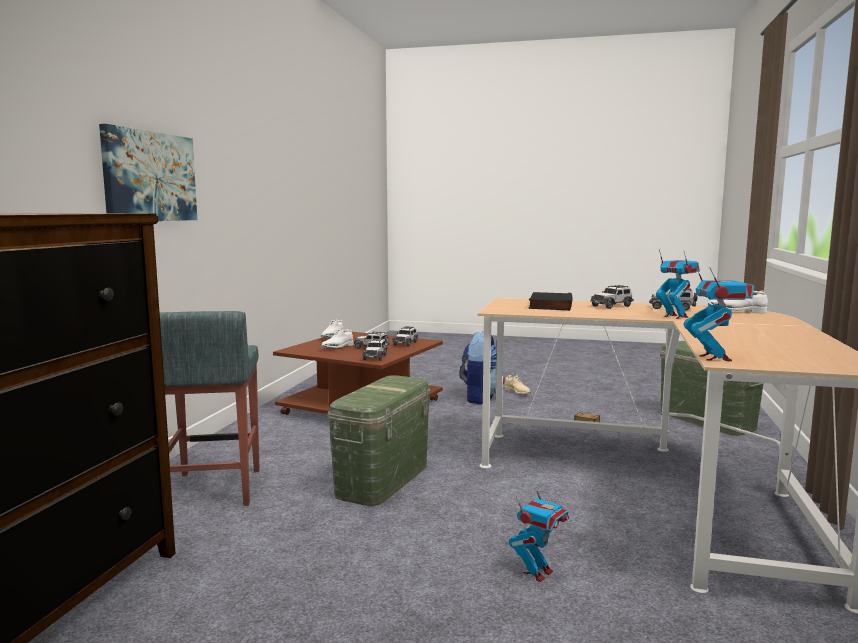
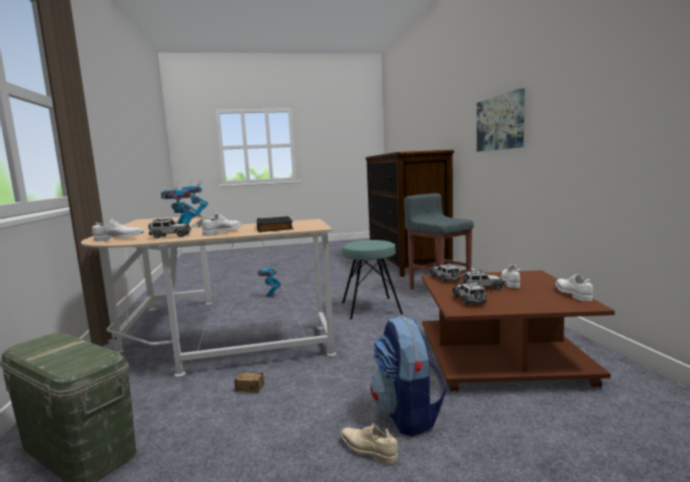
camera: 155 degrees right, 0 degrees up
(382, 479) = (370, 308): green storage box -> turquoise stool
(612, 306) = (222, 232): toy car -> white shoe

